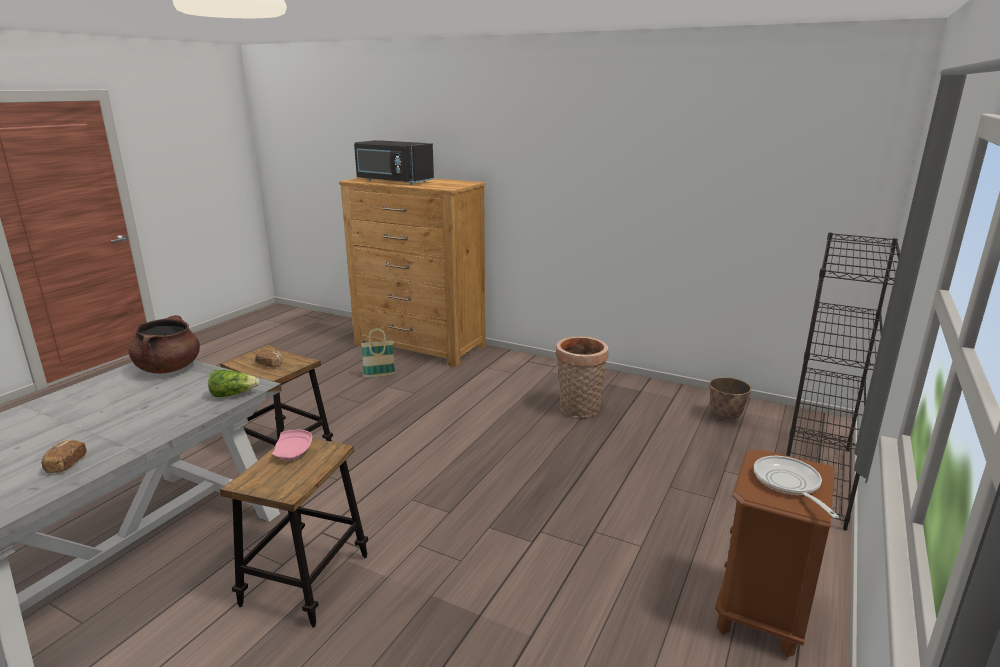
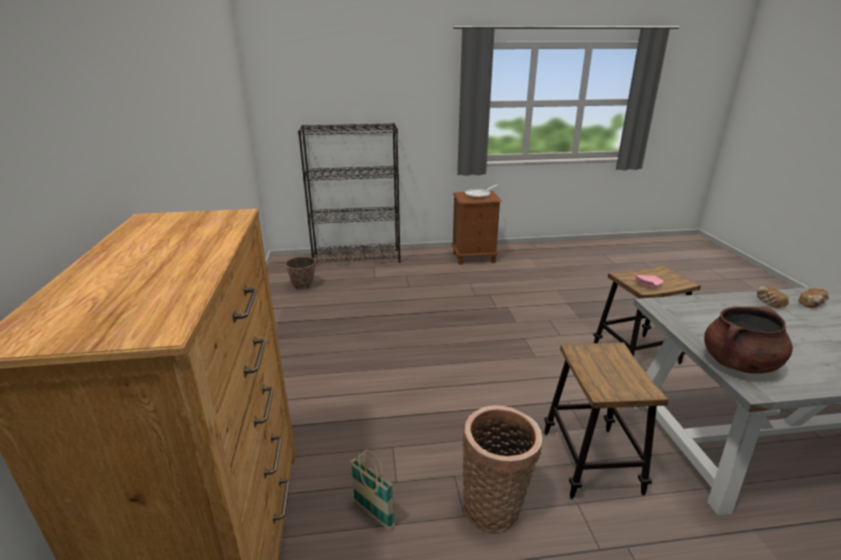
camera: 125 degrees left, 5 degrees up
(233, 394) = (678, 305): lettuce -> none
(270, 364) = (612, 367): bread -> bread (769, 303)
(393, 181) = (165, 275): black microwave -> none
(579, 410) = (340, 337): basket -> basket (495, 506)

